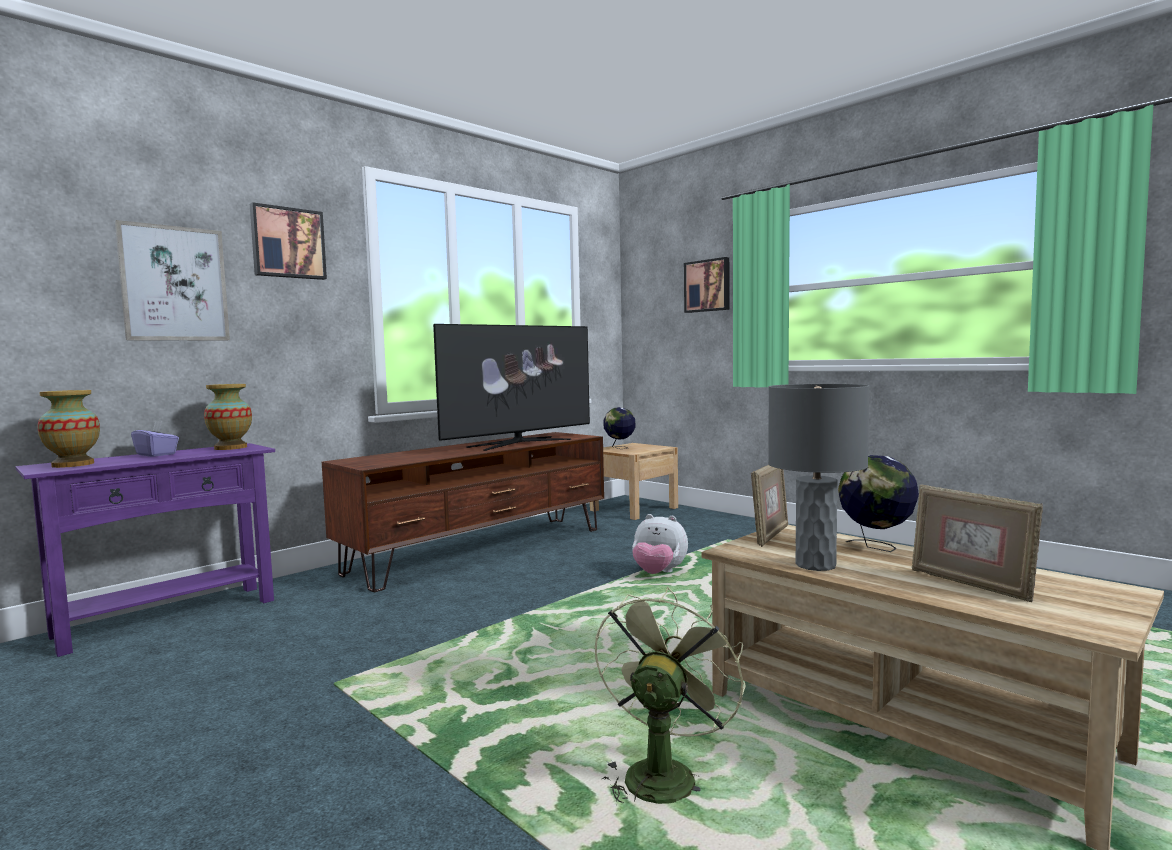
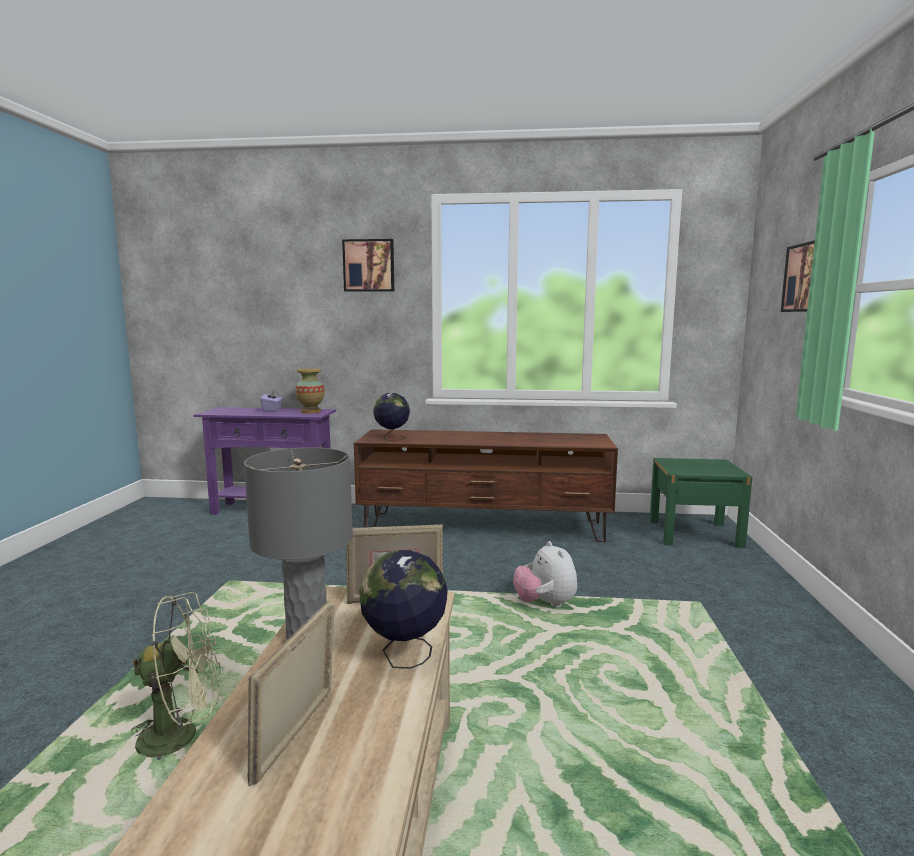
camera: 50 degrees right, 5 degrees up
(72, 465) = (226, 411): vase -> none
(174, 284) = (297, 301): picture -> none
(519, 443) = (524, 441): television -> none
(619, 448) = (686, 463): globe -> globe (392, 438)
(634, 509) = (694, 533): beige nightstand -> green nightstand

